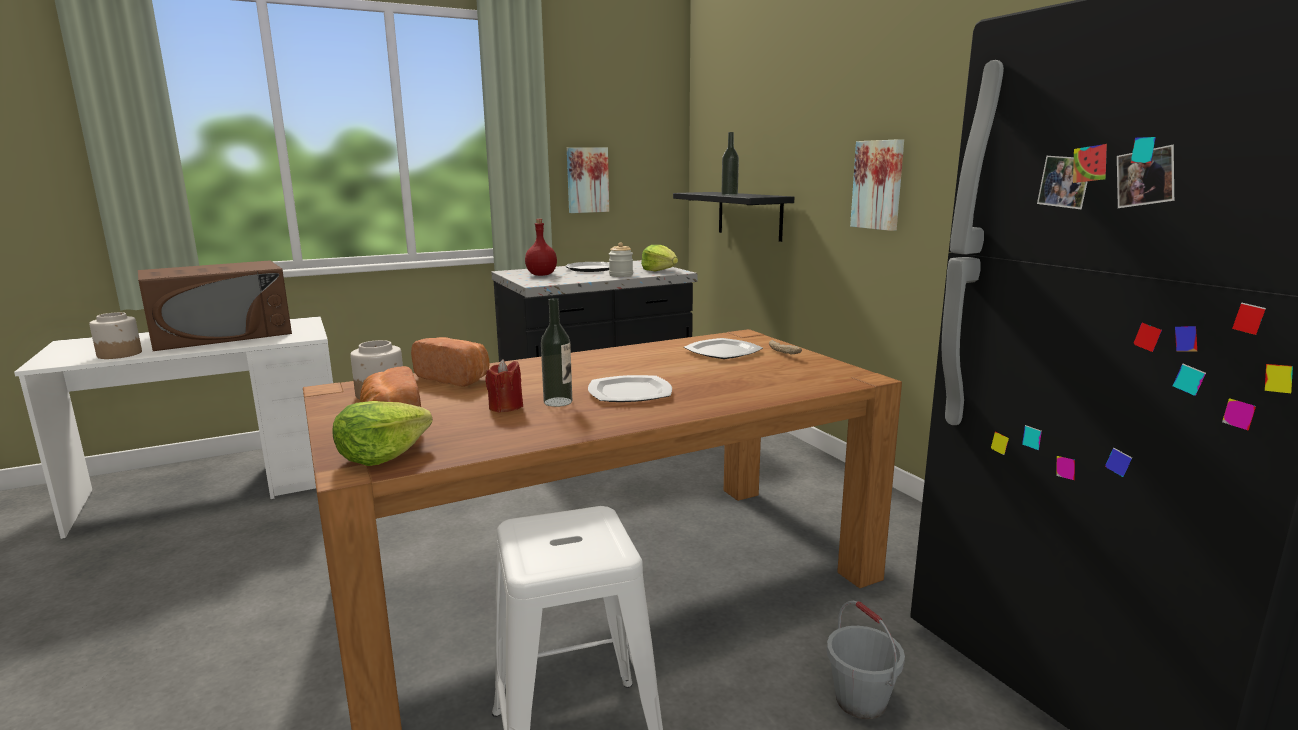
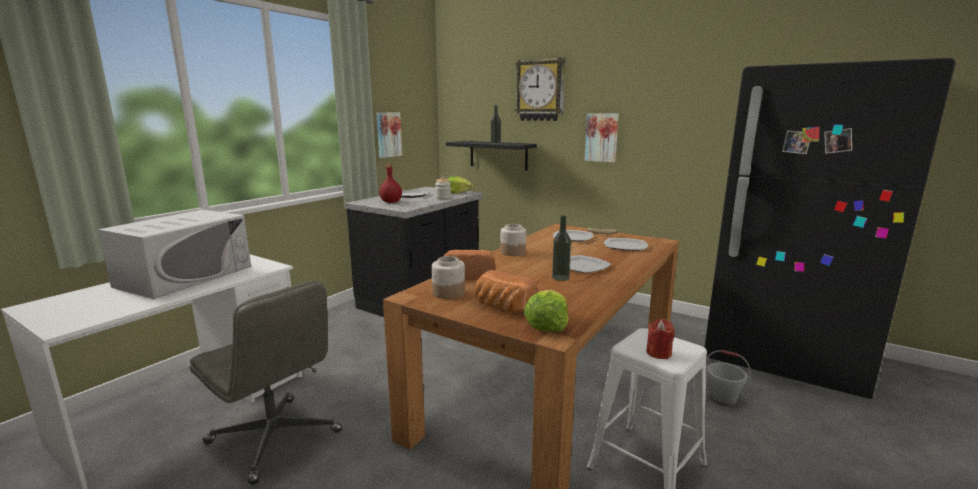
camera: 30 degrees left, 0 degrees up
(120, 354) = (125, 306): jar -> jar (513, 252)
(222, 334) = (186, 276): brown microwave -> white microwave
(241, 543) = (275, 438): none -> grey office chair
(505, 407) = (541, 286): red candle -> red candle (658, 353)
(775, 375) = (625, 246): none -> plate
(801, 104) = (540, 90): none -> wall clock

